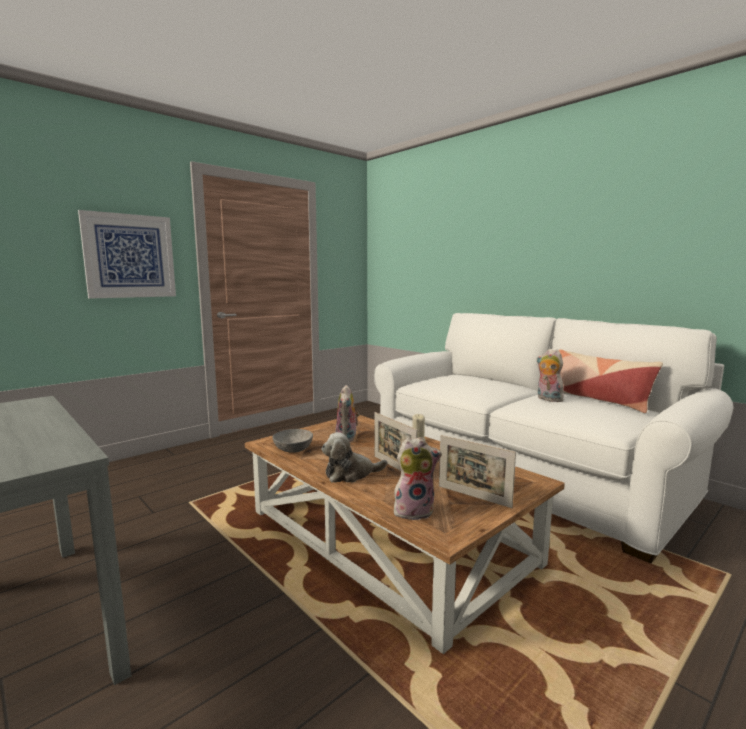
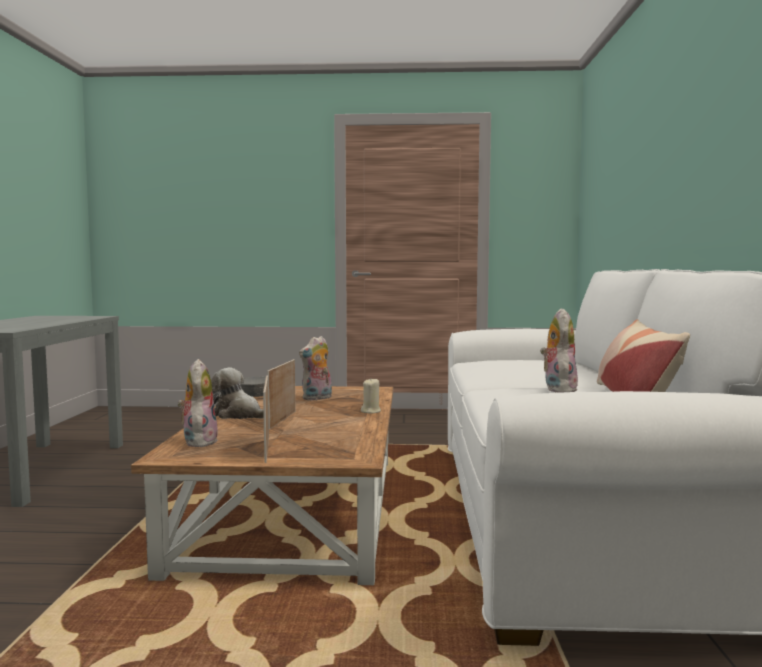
camera: 45 degrees right, 5 degrees down
(129, 256) = (270, 213): picture -> none
(414, 511) = (198, 441): plush toy -> plush toy turned 135 degrees counterclockwise

